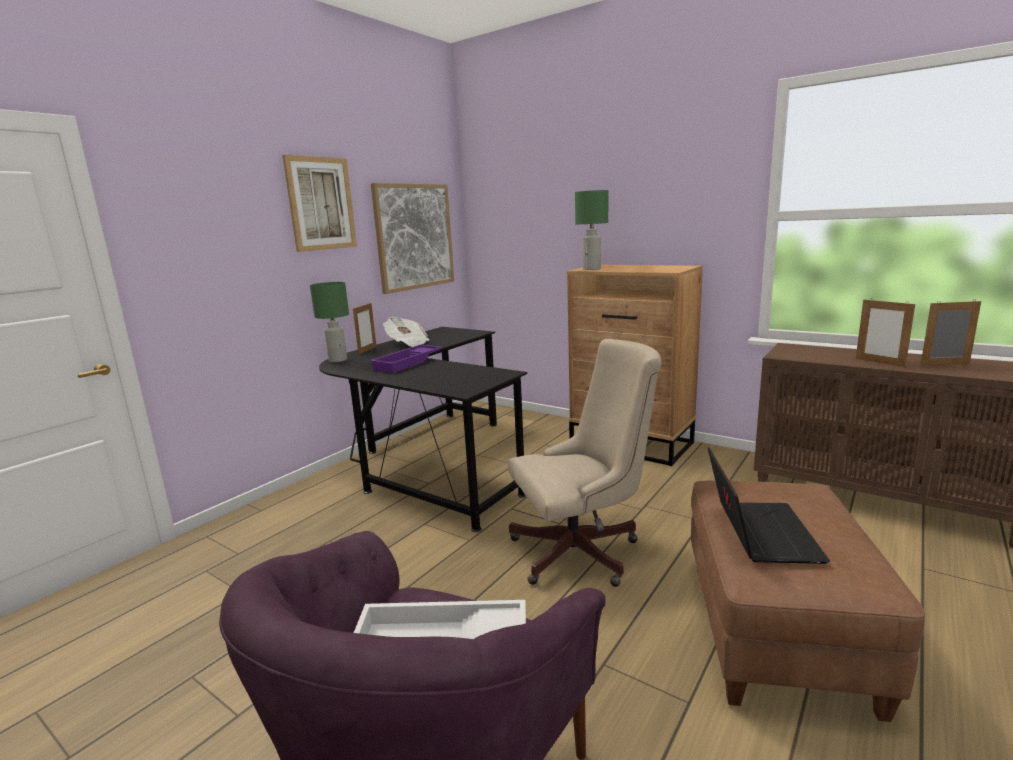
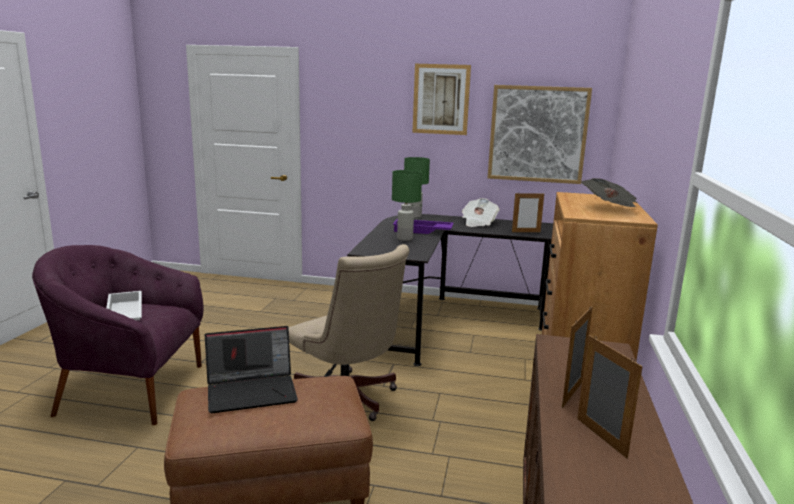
camera: 65 degrees right, 0 degrees up
(367, 350) = (448, 217): picture frame -> picture frame (526, 232)
(592, 269) = (574, 196): green table lamp -> green table lamp (404, 239)
(647, 267) = (609, 208): none -> newspaper

